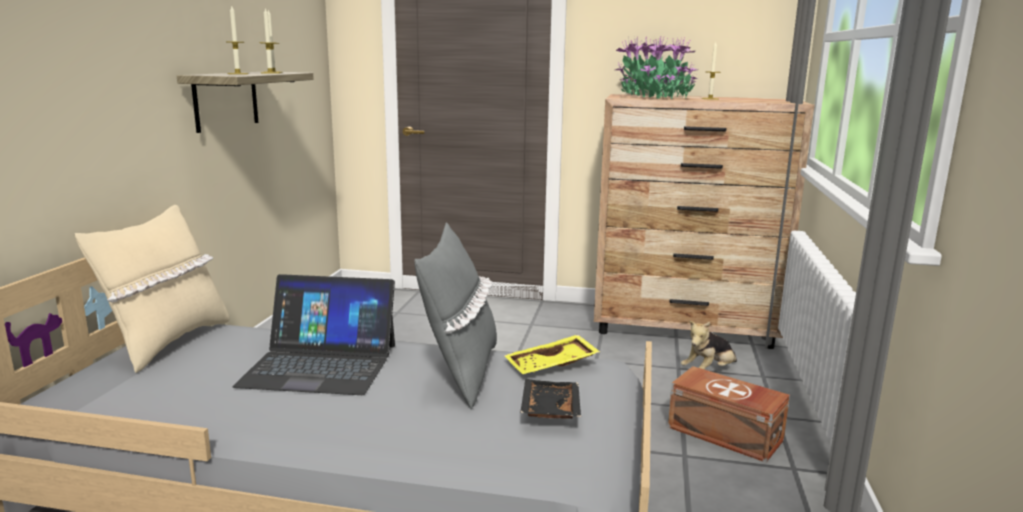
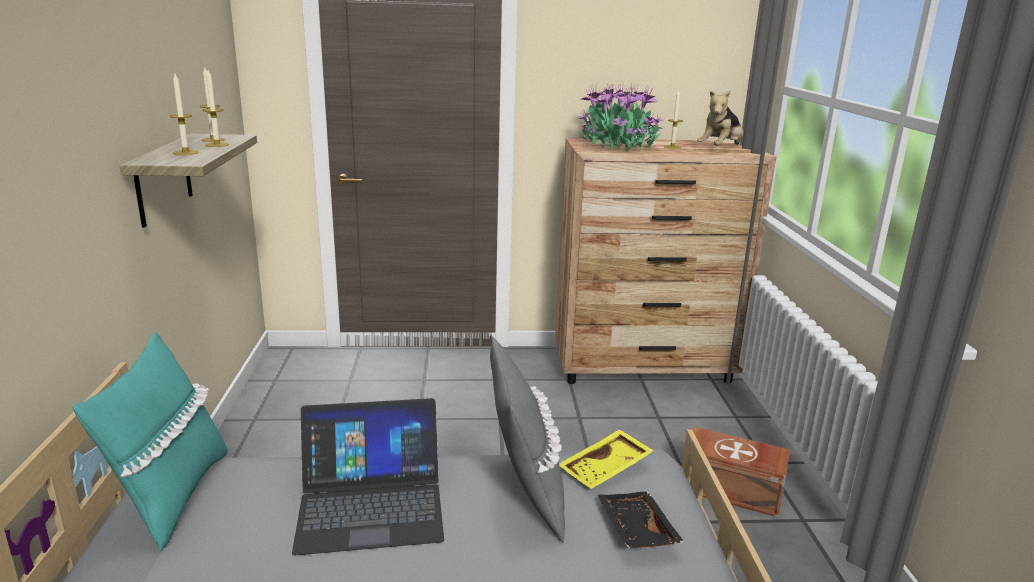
camera: 15 degrees left, 5 degrees up
(168, 342) = (172, 497): beige pillow -> turquoise pillow
(709, 371) = (687, 418): plush toy -> plush toy (720, 149)

